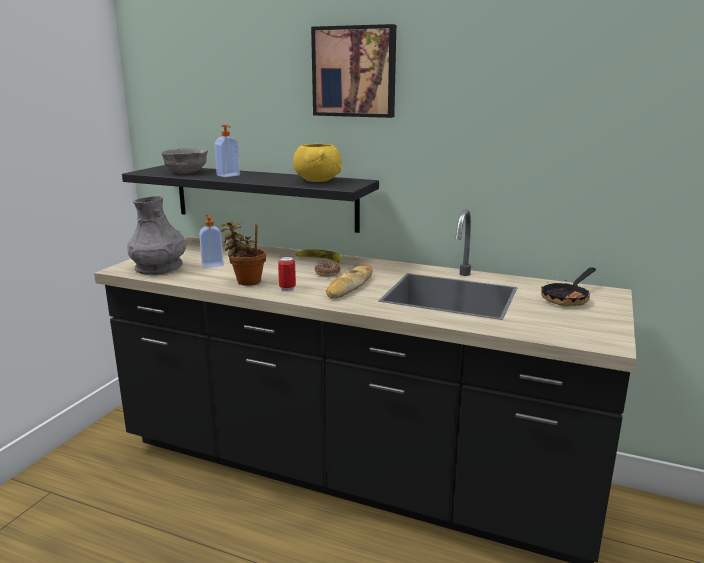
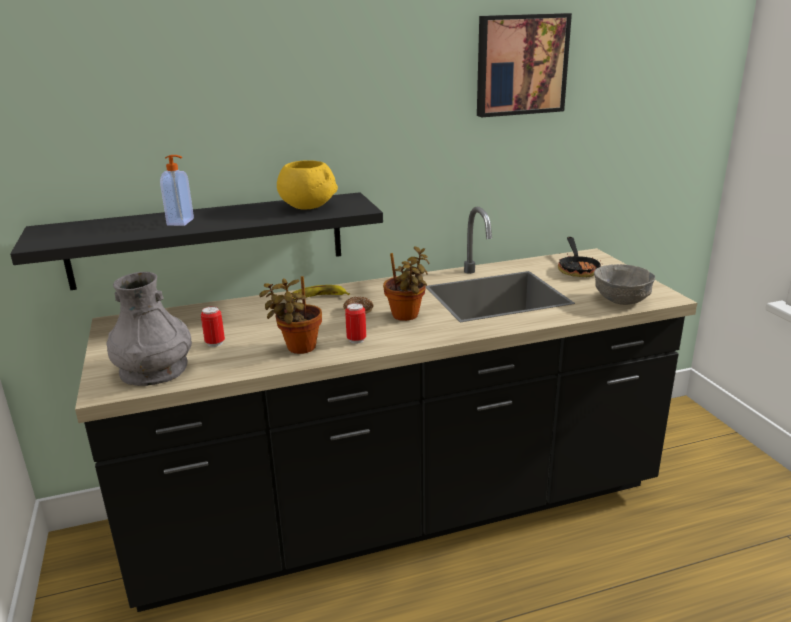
camera: 40 degrees left, 5 degrees up
(187, 172) = (109, 230): grey bowl -> grey bowl (622, 299)
(212, 265) = (215, 343): soap dispenser -> can
(350, 286) = (407, 316): bread -> potted plant
(355, 72) = (323, 70): picture -> picture (520, 65)

